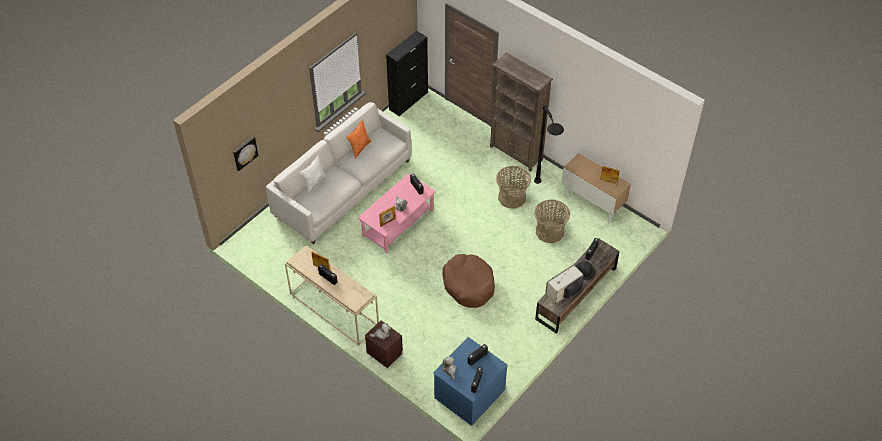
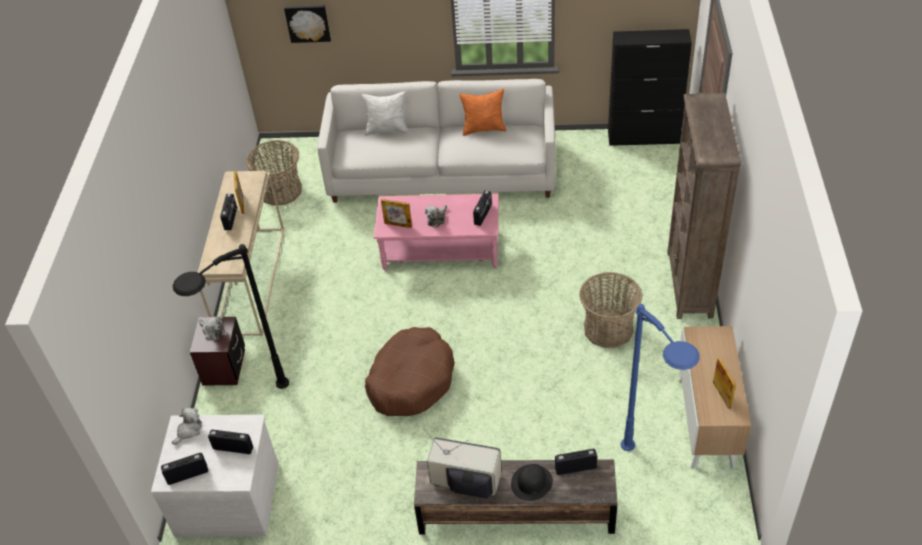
camera: 55 degrees right, 5 degrees down
(469, 393) = (228, 497): blue dresser -> white dresser
(544, 198) = (647, 363): black floor lamp -> black floor lamp (251, 411)
(549, 231) = (596, 407): basket -> basket (280, 190)
(602, 240) = (650, 480): none -> blue floor lamp

